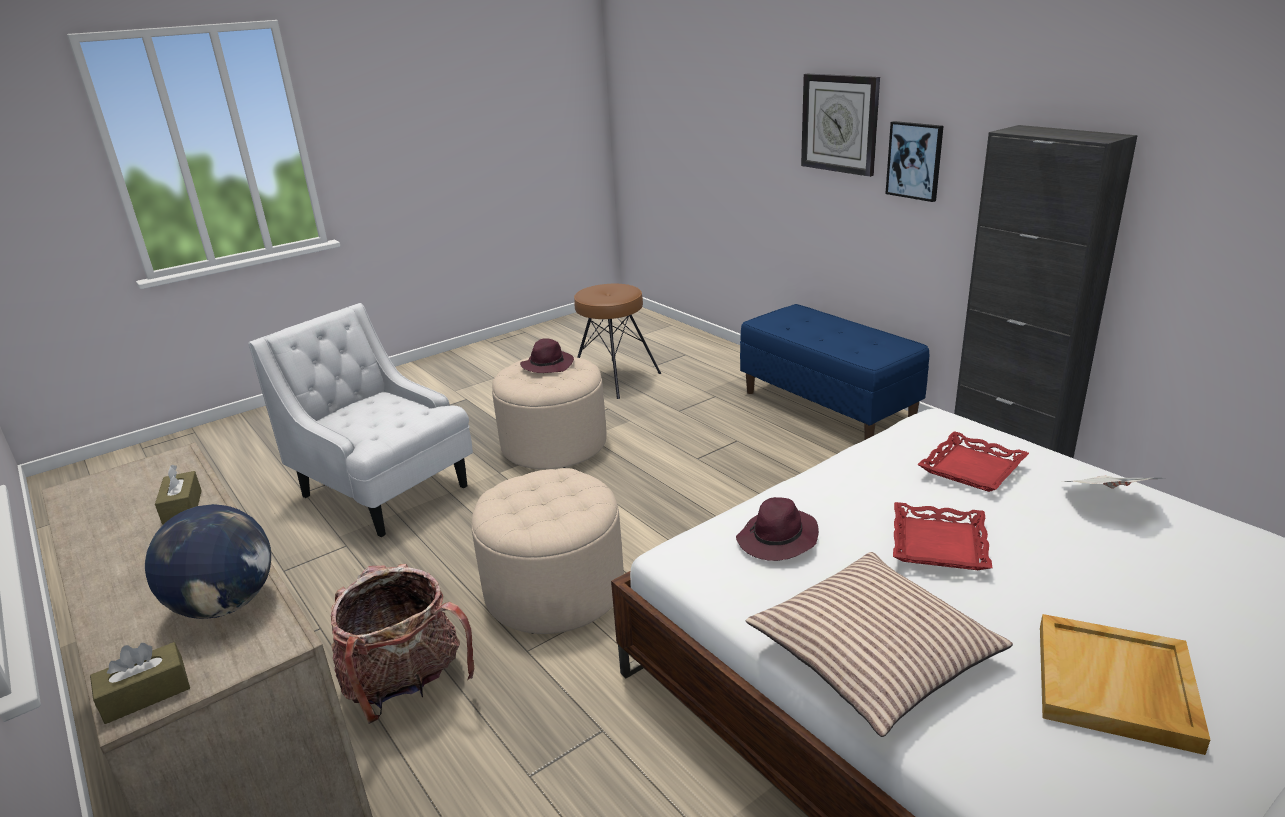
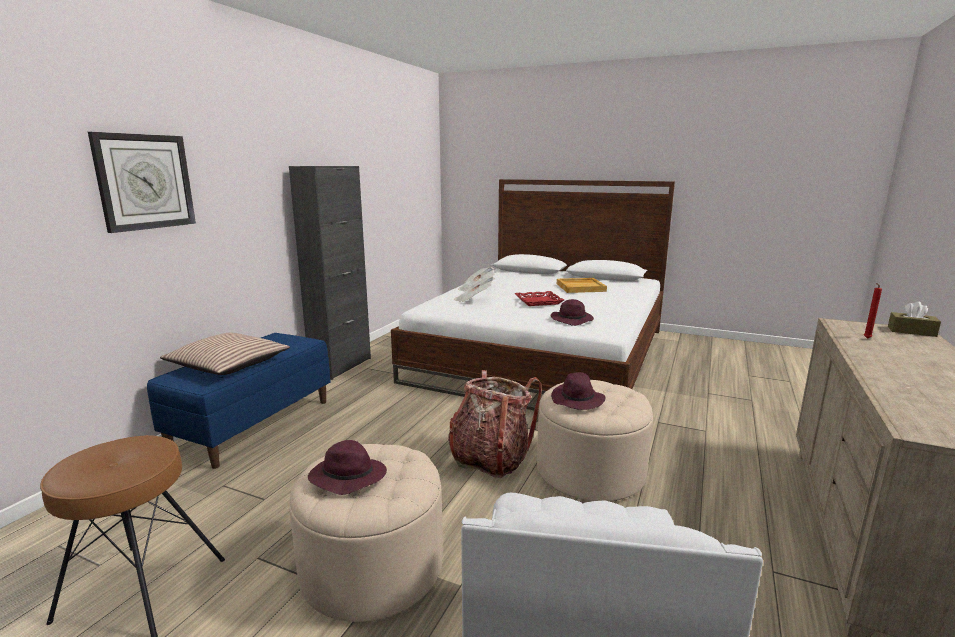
camera: 120 degrees left, 10 degrees down
(182, 507) = (902, 387): brown tissue box -> none
(226, 605) = (866, 338): globe -> red candle
(406, 686) = (733, 492): backpack -> backpack (490, 459)
(547, 484) = (578, 400): none -> purple hat
(874, 655) = (613, 305): pillow -> pillow (228, 364)
(915, 160) = (224, 202): picture -> none
(971, 468) = (473, 300): red tray -> newspaper

